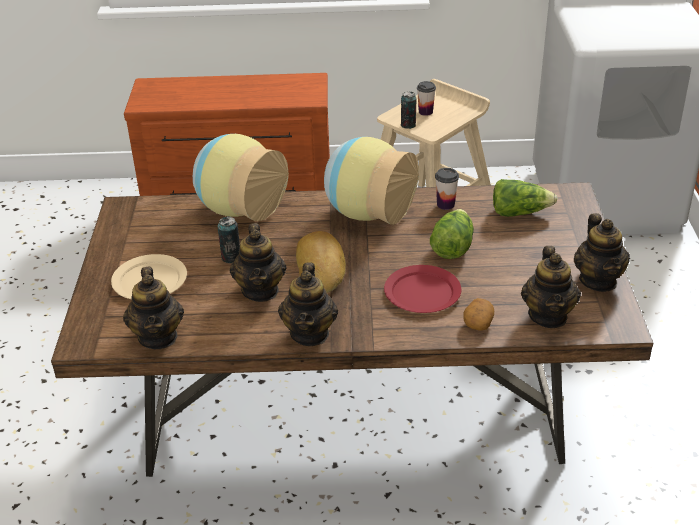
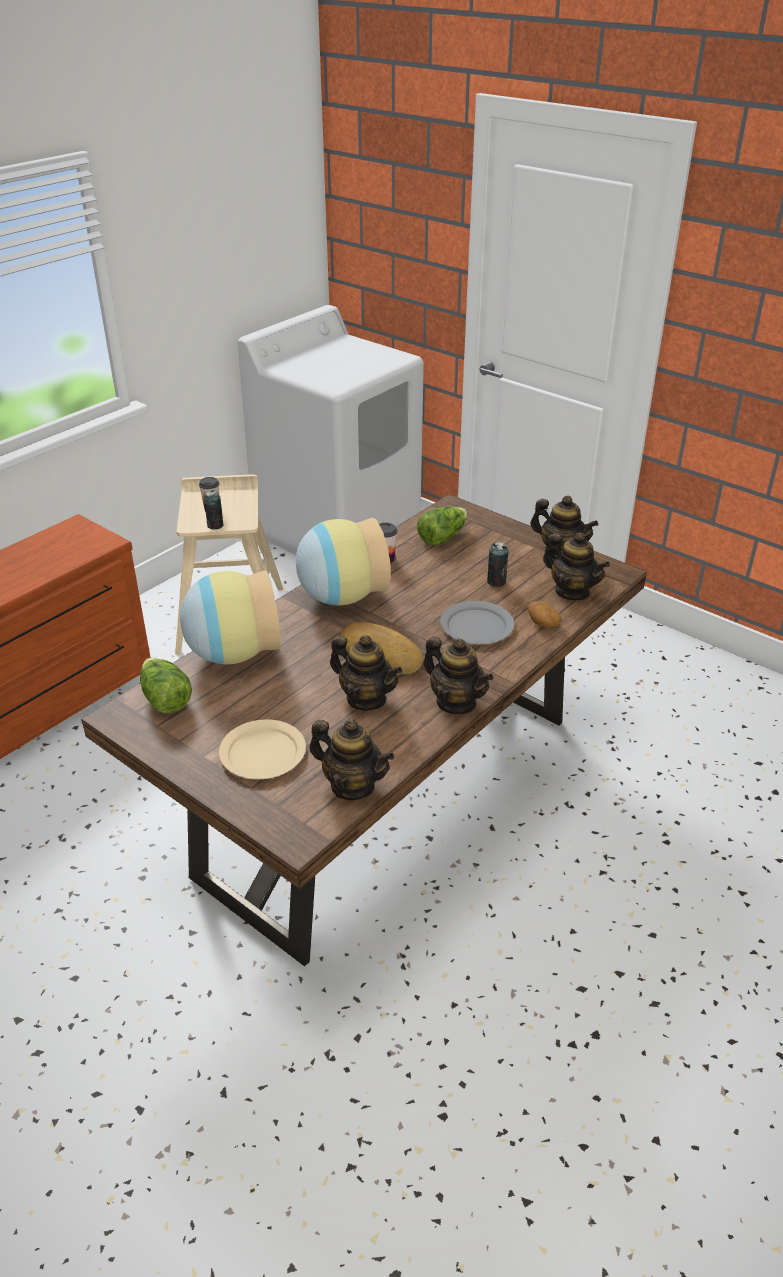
camera: 50 degrees left, 0 degrees up
(231, 257) = (297, 691): can -> can (496, 582)
(421, 292) = (476, 626): red plate -> grey plate
(452, 246) = (440, 584): lettuce -> lettuce (165, 699)

